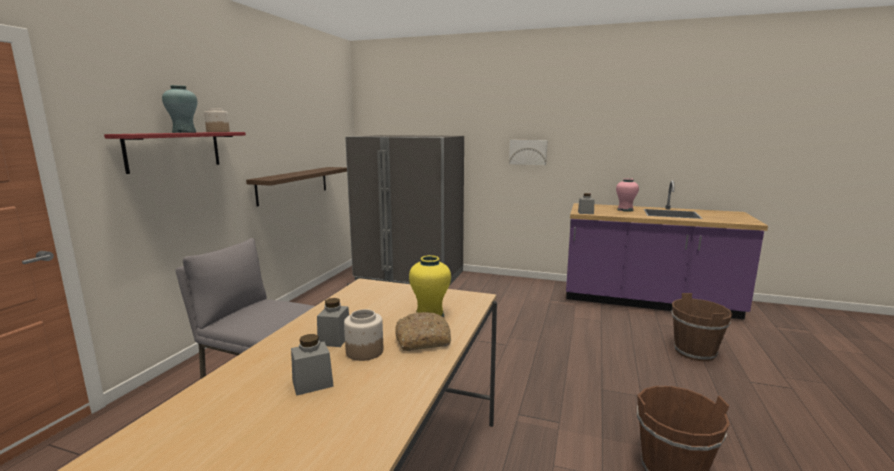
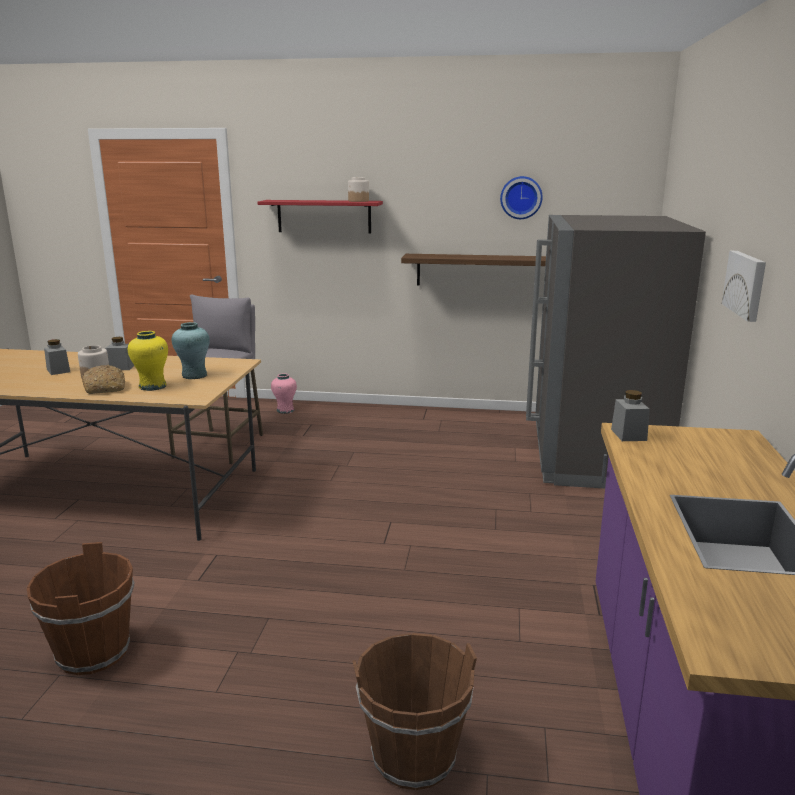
camera: 80 degrees right, 5 degrees up
(184, 132) = (320, 200): turquoise vase -> turquoise vase (194, 375)
(304, 127) = (521, 197): none -> wall clock
(625, 210) = (722, 476): pink vase -> pink vase (285, 410)

